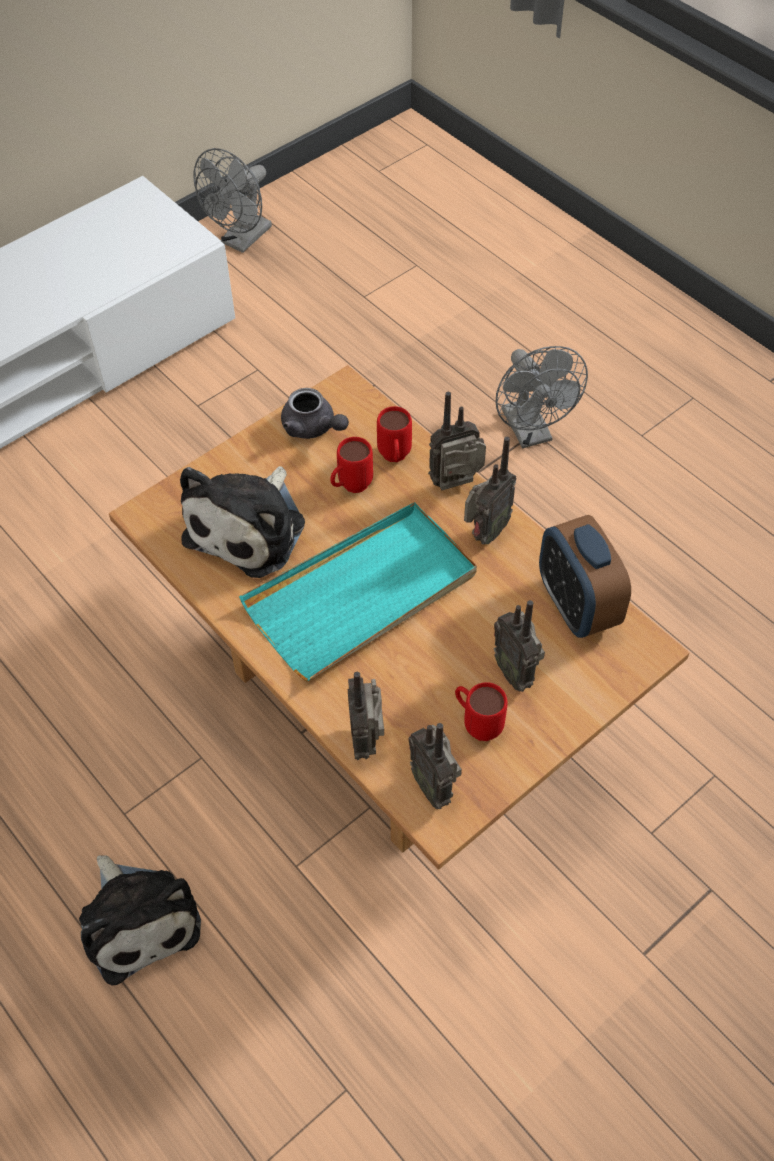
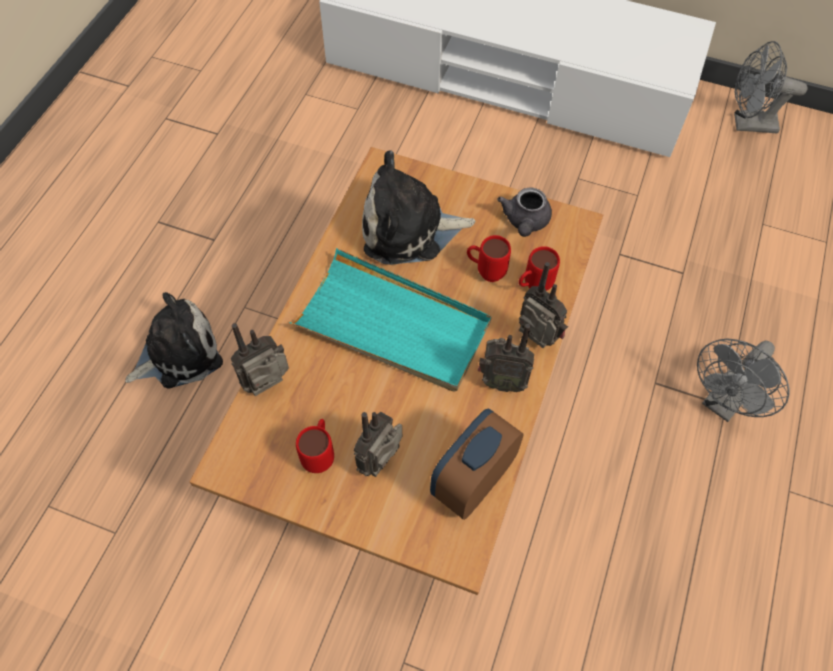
camera: 60 degrees right, 5 degrees up
(138, 919) = (178, 353): plush toy -> plush toy turned 150 degrees counterclockwise
(434, 786) = (252, 449): radio -> none

